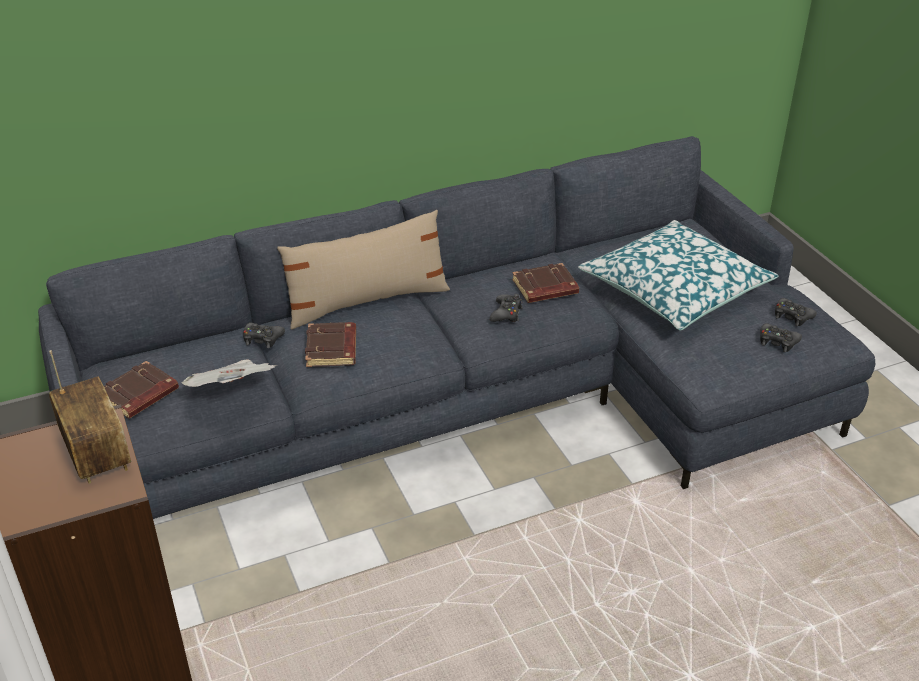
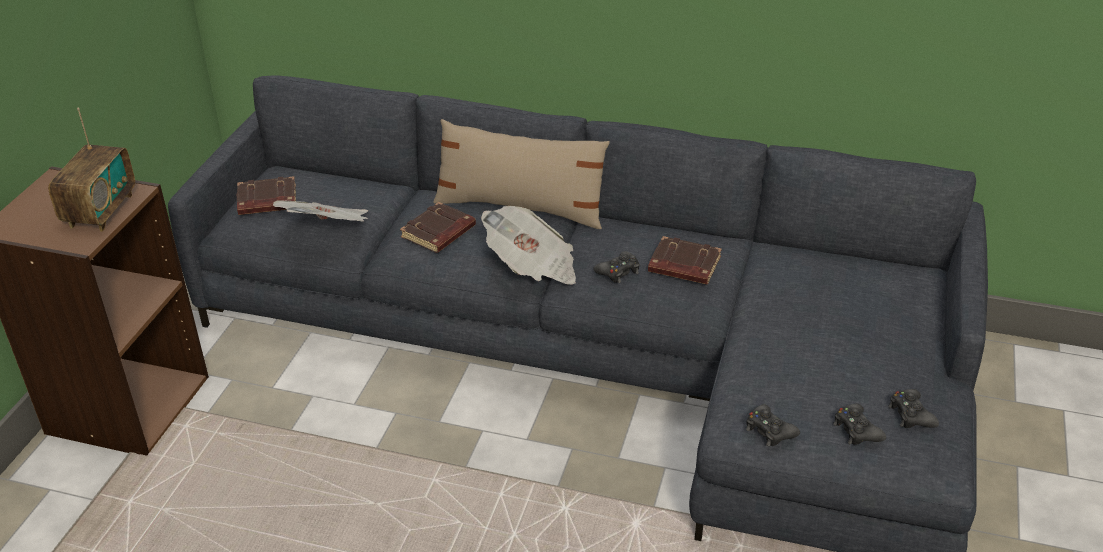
camera: 40 degrees right, 0 degrees up
(262, 339) = (402, 200): black game controller -> black game controller (769, 431)
(437, 341) = (532, 267): none -> newspaper
(674, 290) = (815, 327): pillow -> none

